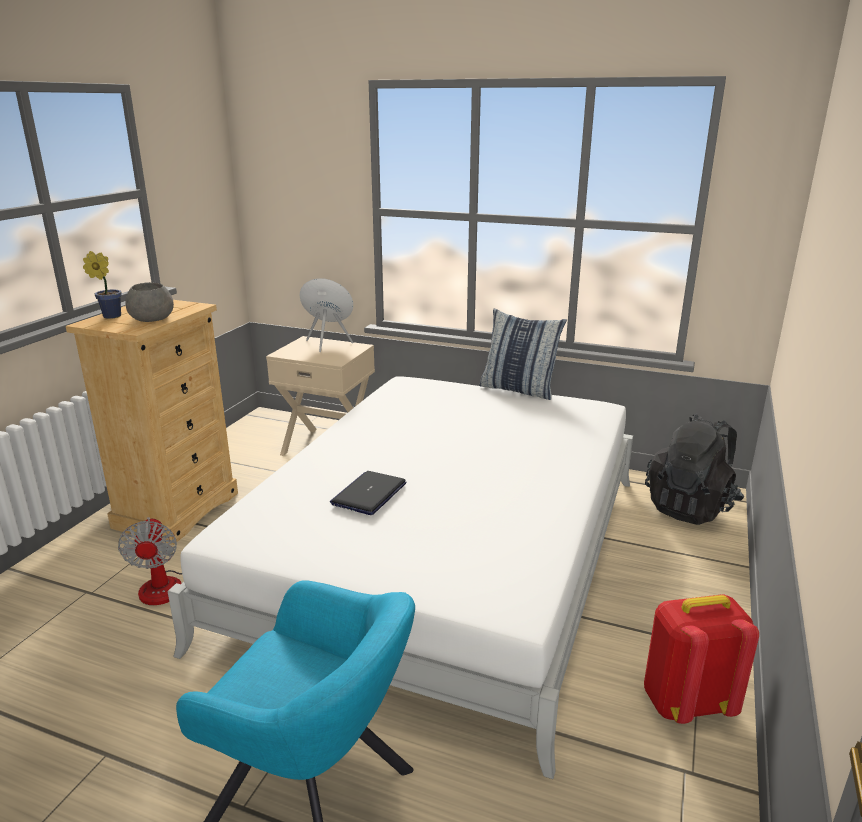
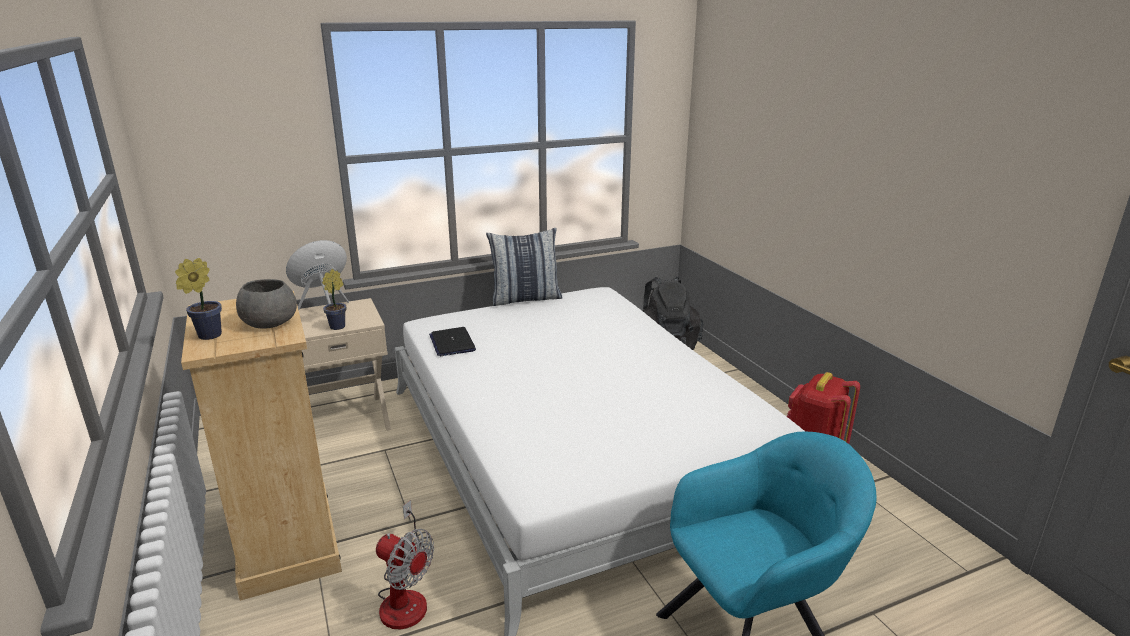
camera: 45 degrees left, 0 degrees up
(313, 357) = (339, 326): none -> potted plant
(369, 494) = (576, 411): laptop -> laptop (452, 343)

